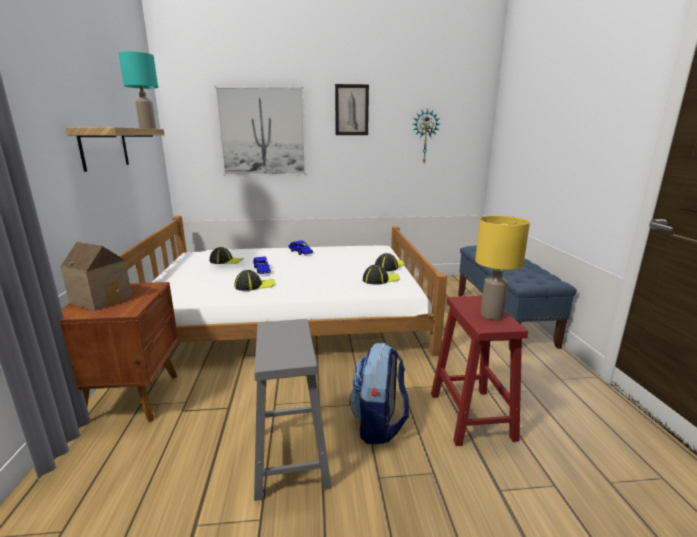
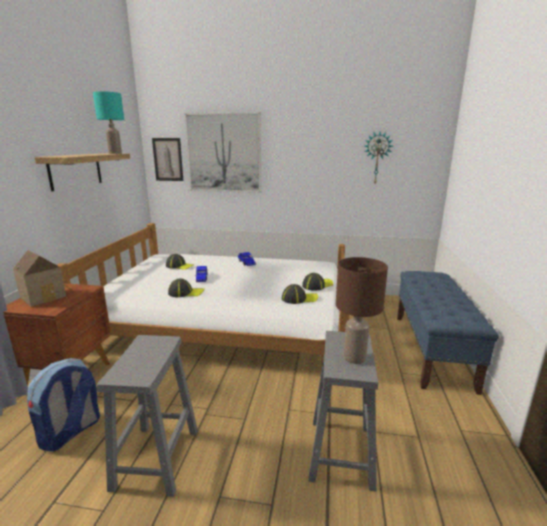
camera: 15 degrees right, 0 degrees up
(351, 110) = (304, 133): picture -> picture (168, 159)
(379, 424) = (248, 442): backpack -> backpack (71, 432)
(472, 417) = (341, 453): red stool -> grey stool
(492, 315) = (354, 358): yellow table lamp -> brown table lamp

